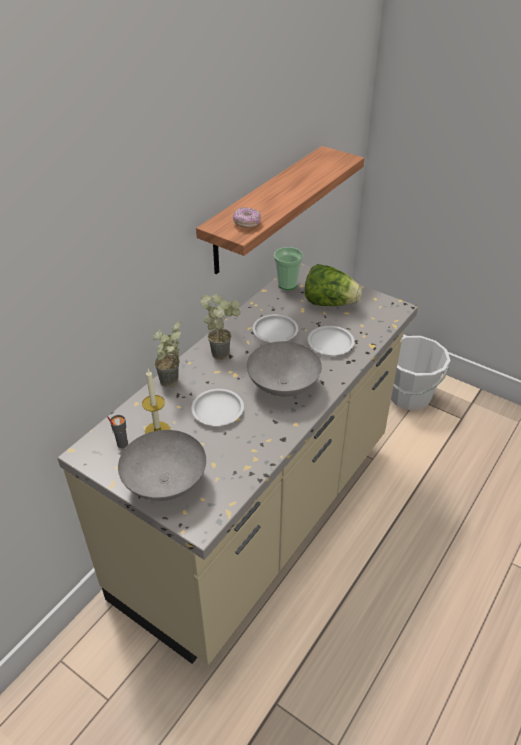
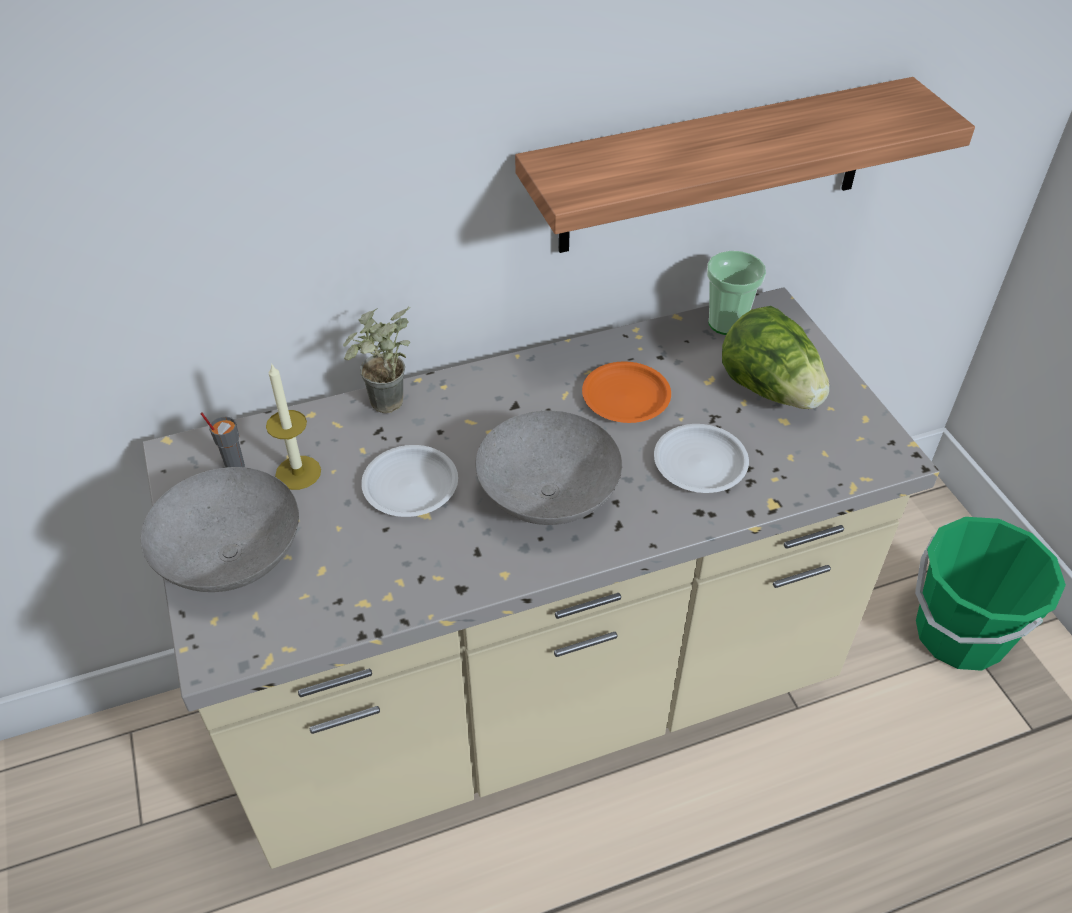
camera: 35 degrees right, 5 degrees up
(223, 351) = (511, 393): potted plant -> none
(247, 223) = (604, 177): donut -> none
(275, 331) = (625, 397): white plate -> orange plate
(409, 396) = (959, 634): white bucket -> green bucket

